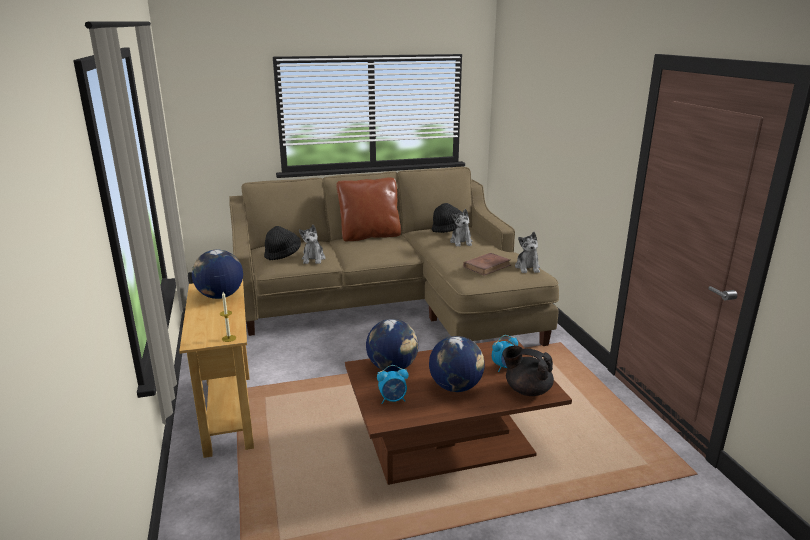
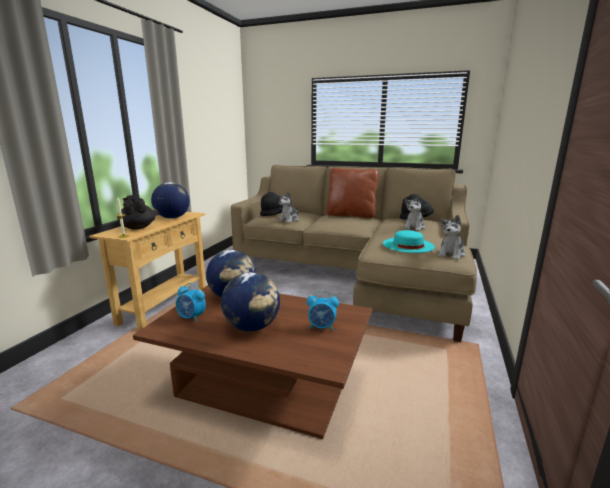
camera: 35 degrees right, 5 degrees down
(487, 266) = (408, 245): brown book -> turquoise hat
(527, 390) = (309, 354): black teapot -> black teapot (138, 227)

